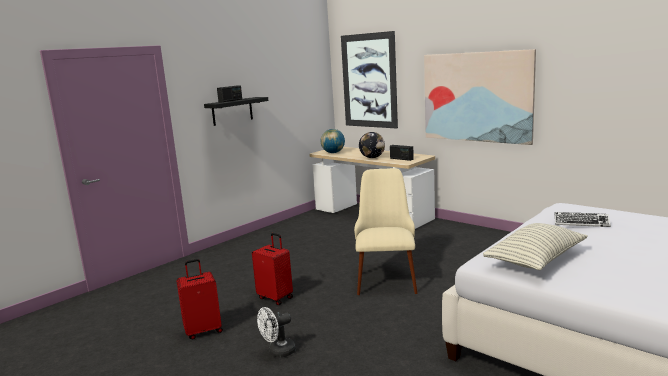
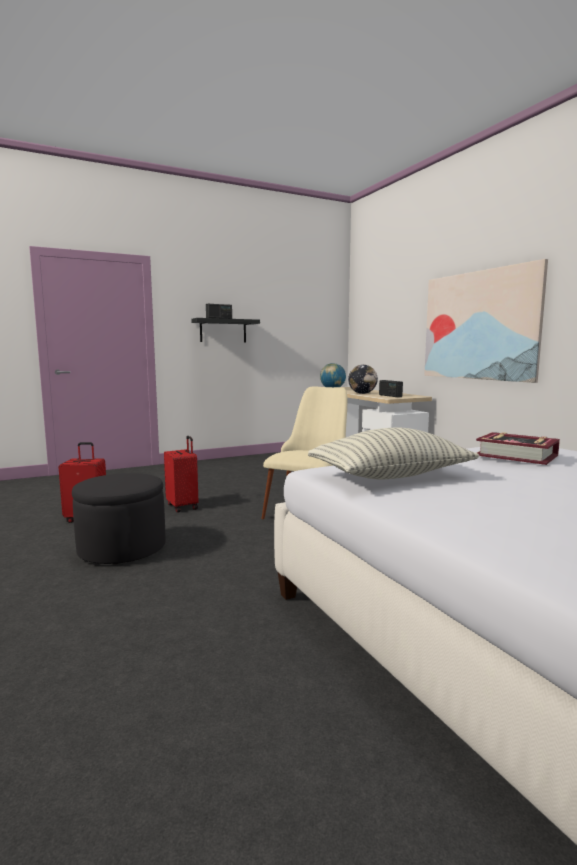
camera: 20 degrees right, 5 degrees down
(278, 352) = (122, 548): white fan -> black ottoman
(369, 81) = (379, 314): picture -> none
(581, 223) = (516, 455): keyboard -> book

